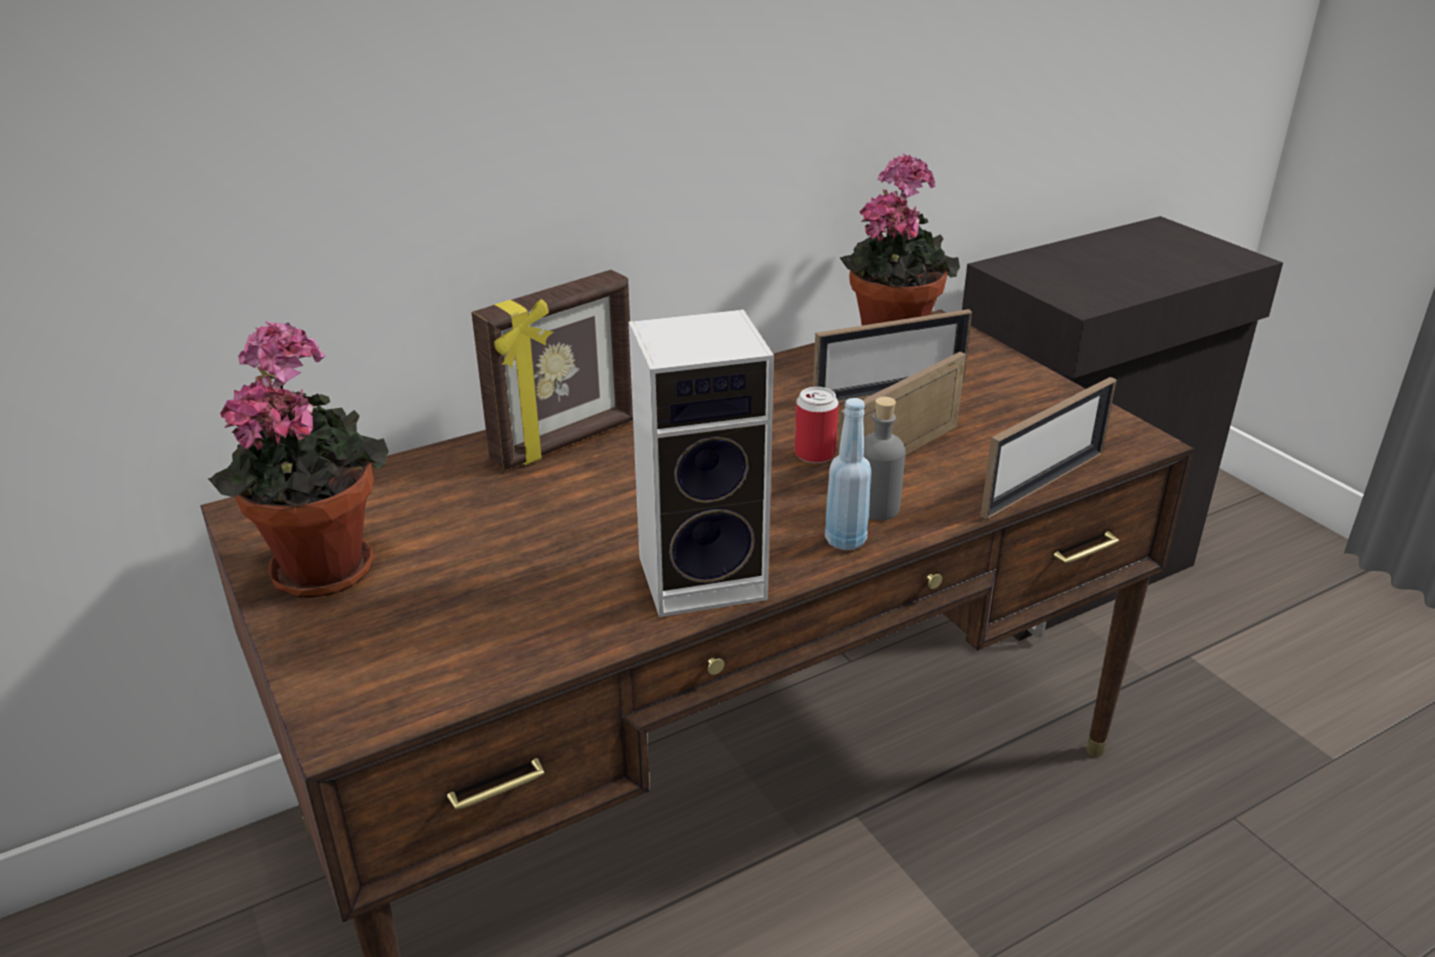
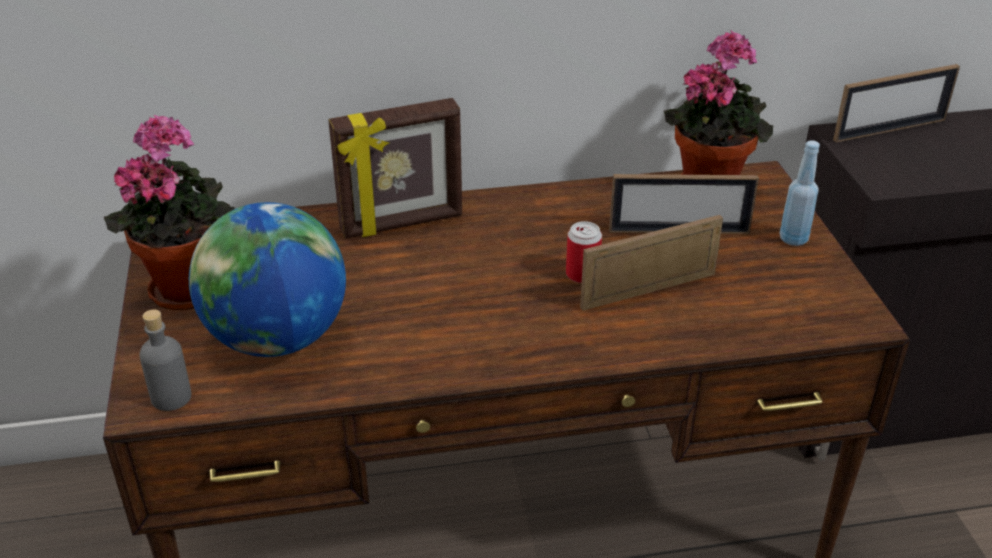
camera: 20 degrees right, 5 degrees up
(485, 600) = (277, 339): none -> globe
(706, 576) = (438, 357): speaker -> none
(845, 540) = (558, 353): blue bottle -> blue bottle (793, 239)
(877, 508) = (600, 332): grey bottle -> grey bottle (171, 397)
(1043, 483) = (751, 342): picture frame -> picture frame (889, 130)

